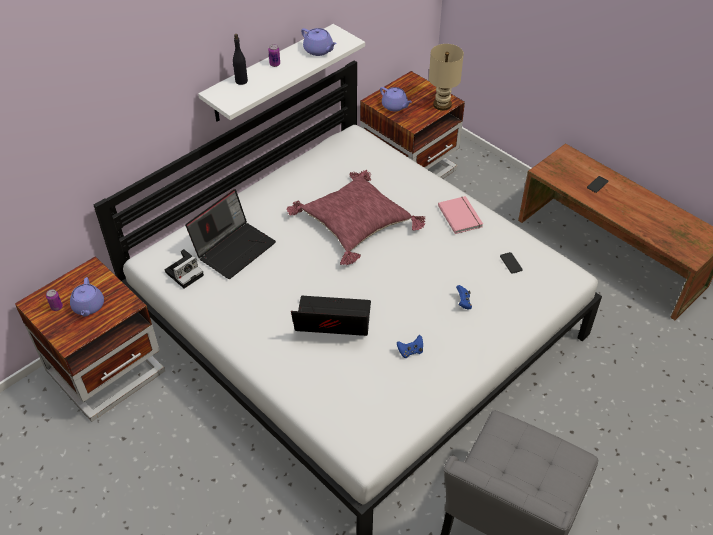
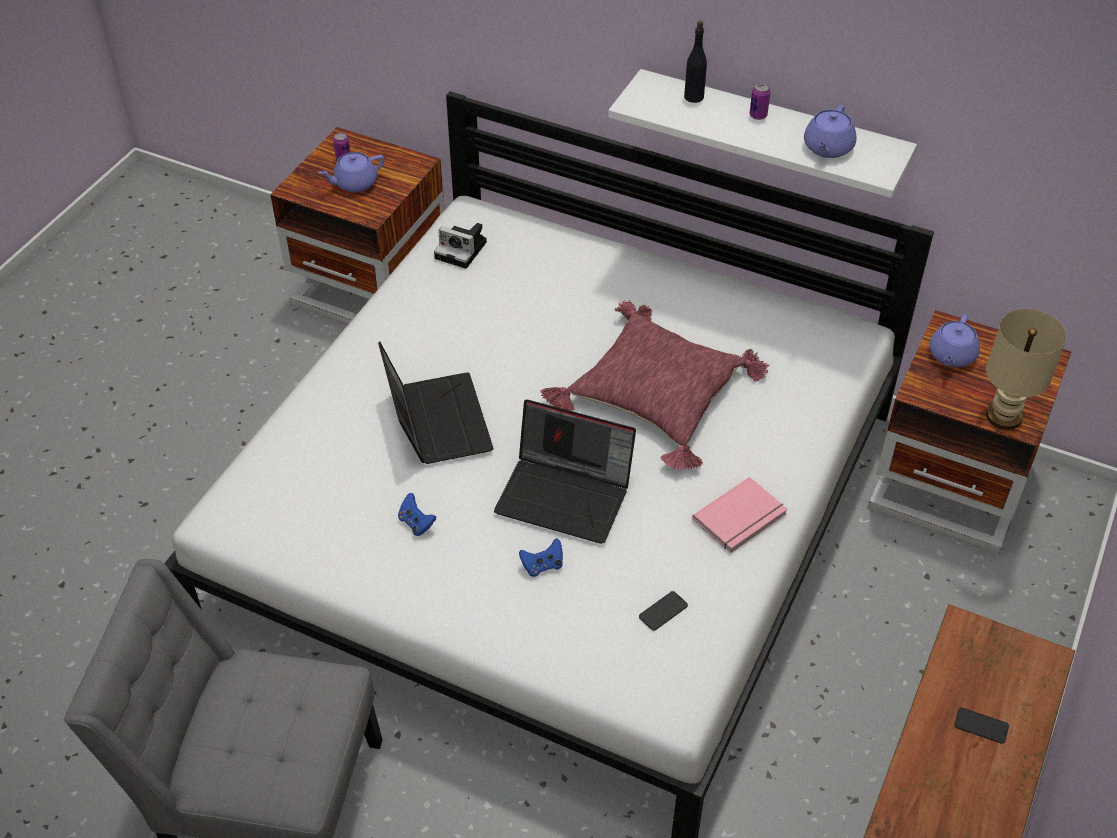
camera: 70 degrees right, 0 degrees up
(234, 248) = (531, 280): laptop -> laptop (566, 495)

